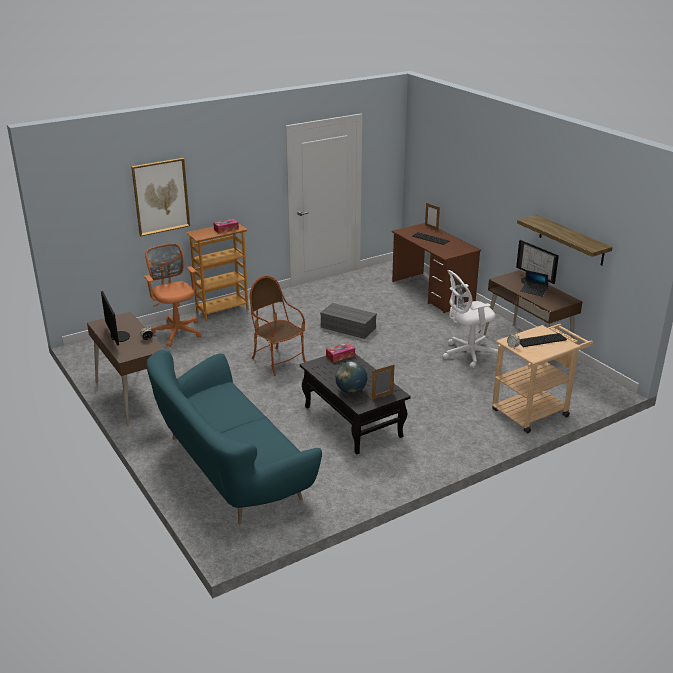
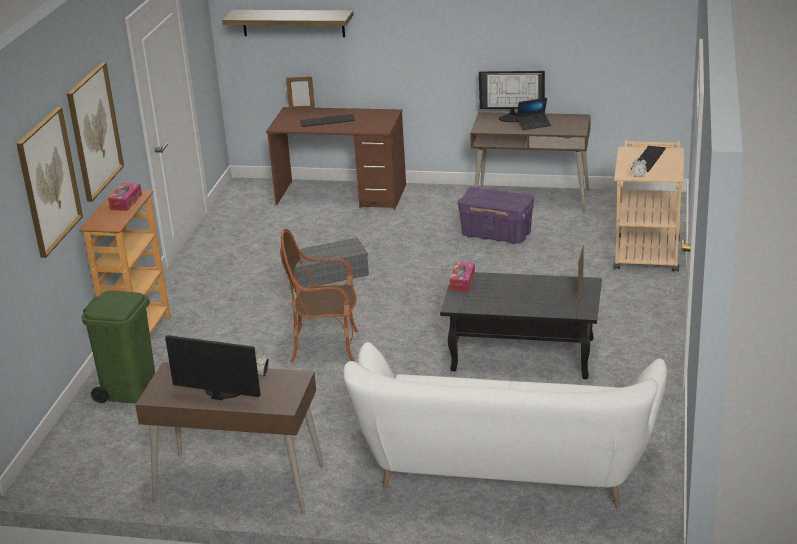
camera: 45 degrees left, 0 degrees up
(176, 331) = (129, 389): orange office chair -> green trash can
(223, 182) = (94, 131): none -> picture
(230, 468) = (504, 472): turquoise sofa -> white sofa
(351, 391) = (544, 305): globe -> none
(467, 354) = (496, 234): white office chair -> purple storage box
(571, 240) = (556, 46): shelf -> shelf (293, 23)

